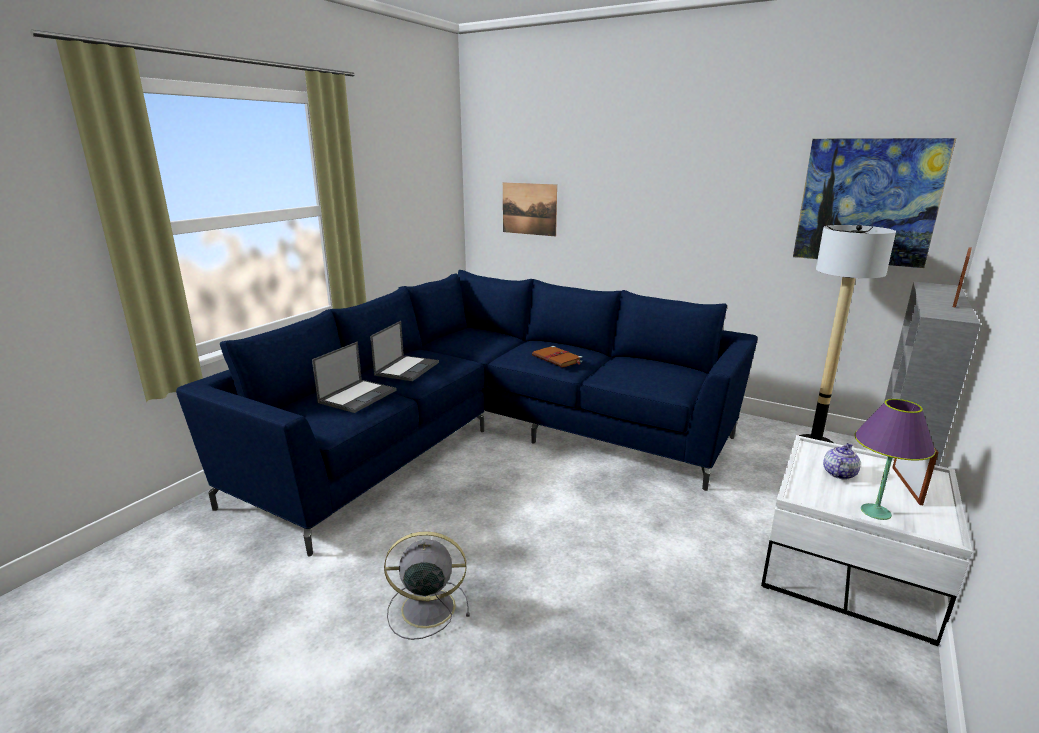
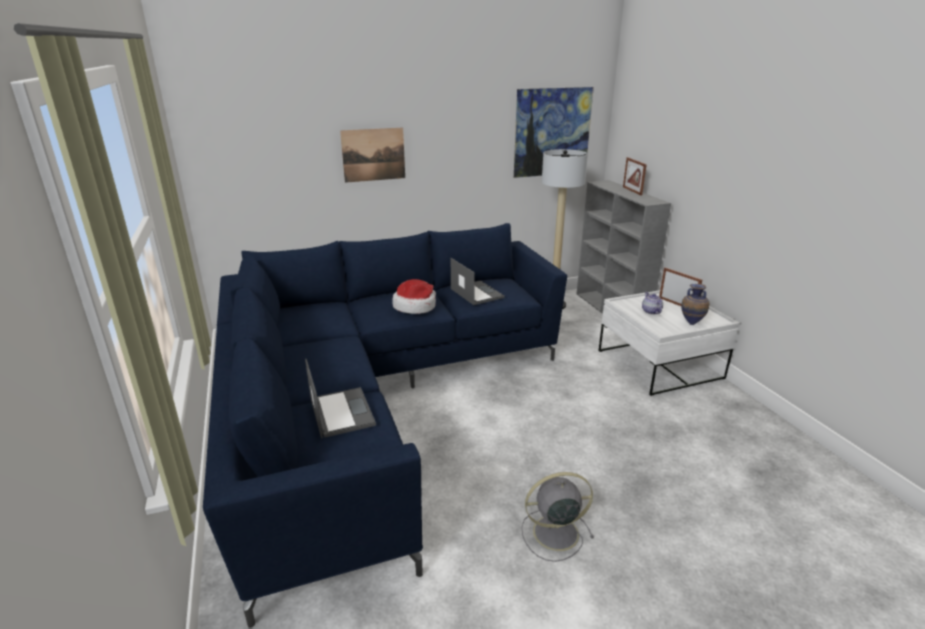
camera: 50 degrees left, 5 degrees up
(407, 368) = (321, 368): laptop -> laptop (476, 293)
(425, 608) = (553, 533): grey fan -> grey fan turned 45 degrees clockwise
(529, 209) = (274, 170): picture -> picture (373, 155)
(557, 359) = (415, 306): brown book -> hat
(876, 512) = (691, 323): purple table lamp -> vase

